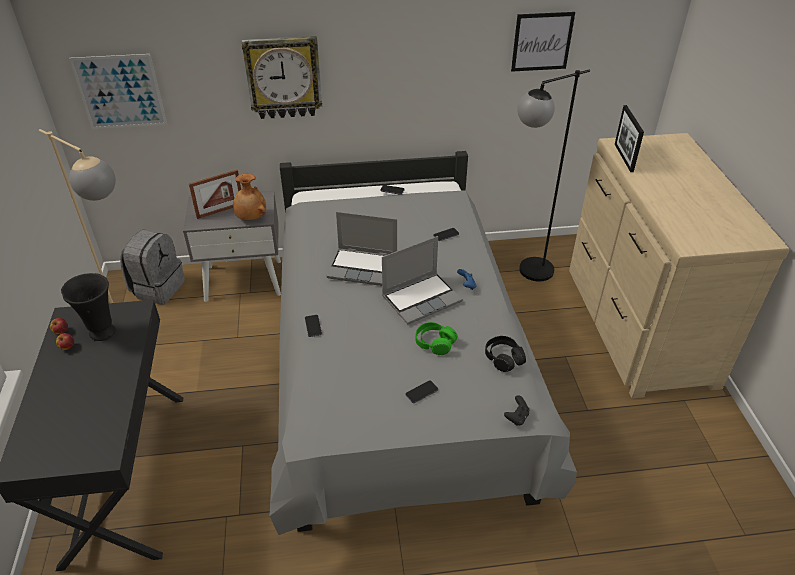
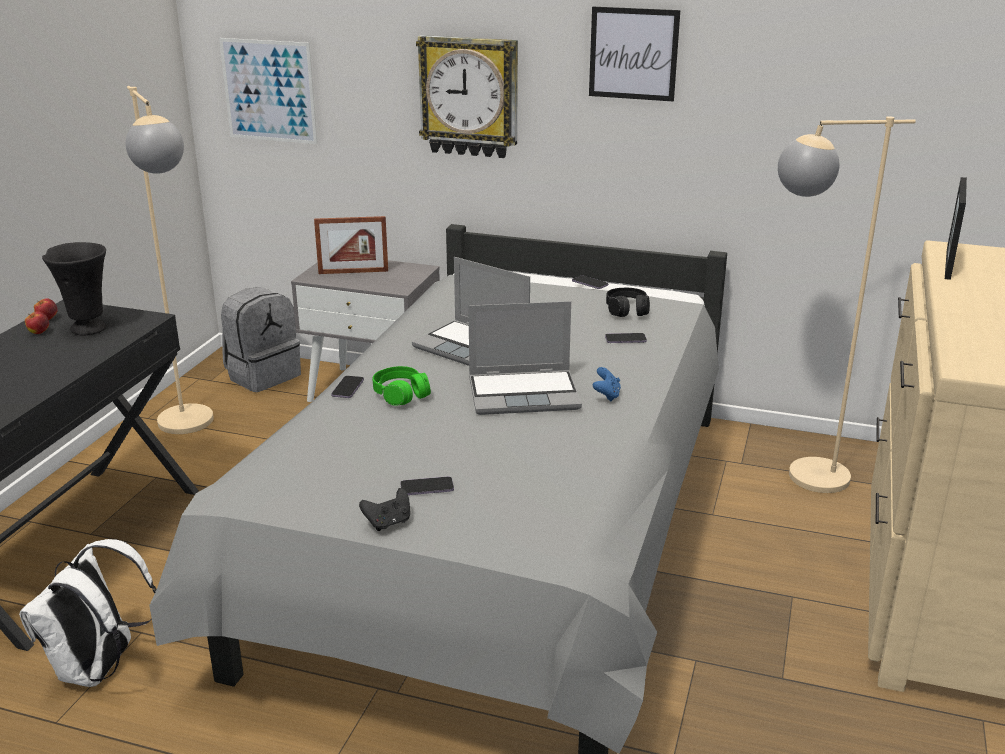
camera: 25 degrees right, 15 degrees down
(220, 552) = (99, 669): none -> white backpack
(251, 218) = (384, 285): brown vase -> none
(435, 343) = (498, 442): green headphones -> green headphones (401, 395)
(504, 358) = (588, 484): black headphones -> black headphones (627, 310)
(516, 417) = (545, 553): black game controller -> black game controller (388, 523)
(526, 274) = (797, 478): black floor lamp -> beige floor lamp
(542, 41) = (859, 86): picture -> picture (633, 54)

